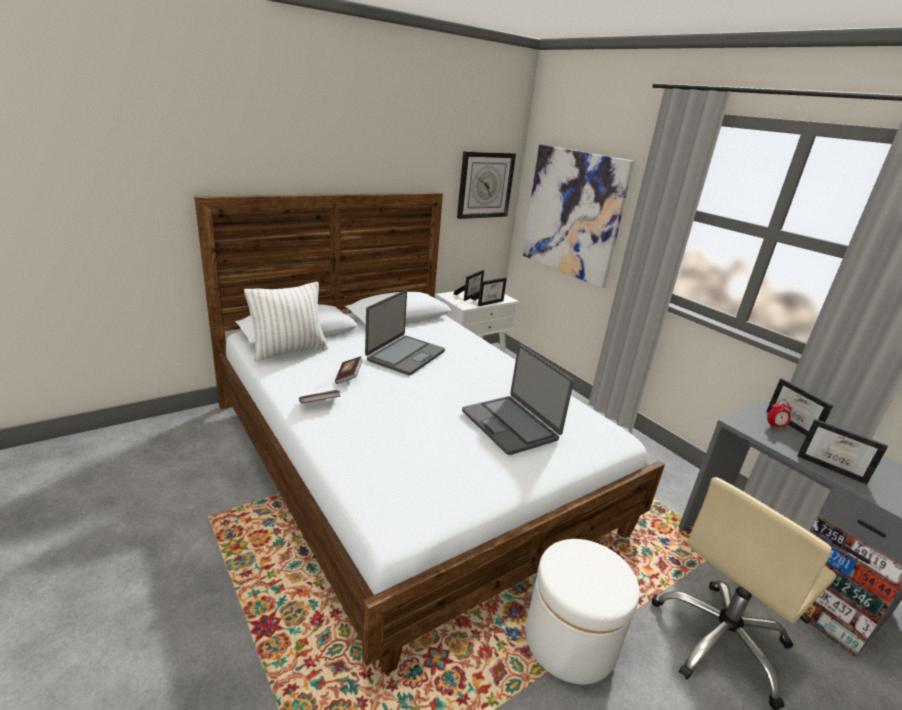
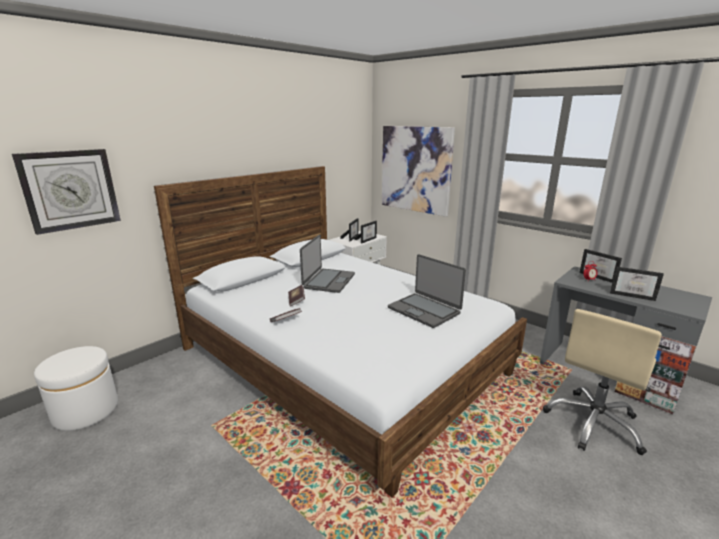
camera: 10 degrees left, 5 degrees down
(289, 351) = (243, 292): white pillow -> none
(485, 185) = (350, 158): wall clock -> wall clock (70, 190)
(570, 640) = (503, 446): white ottoman -> white ottoman (86, 411)

